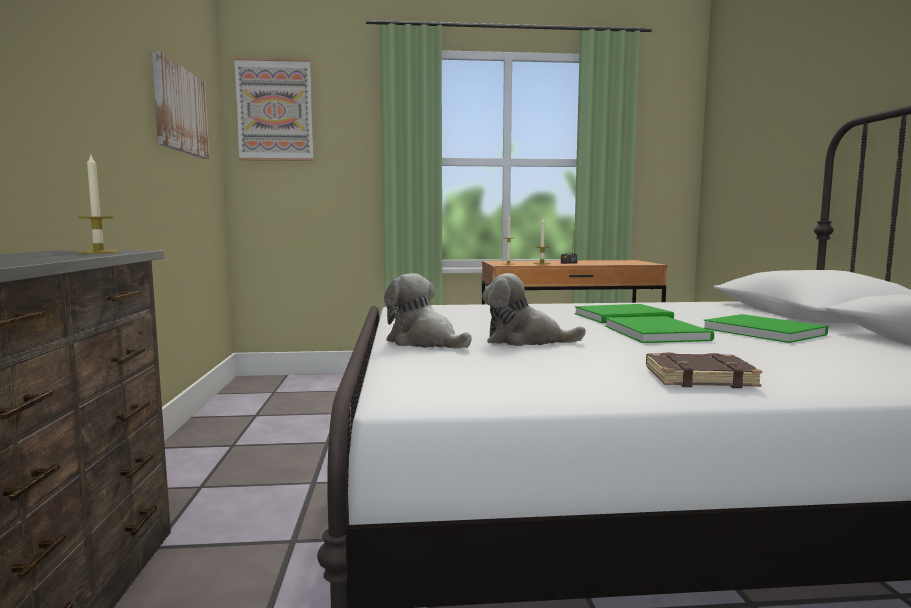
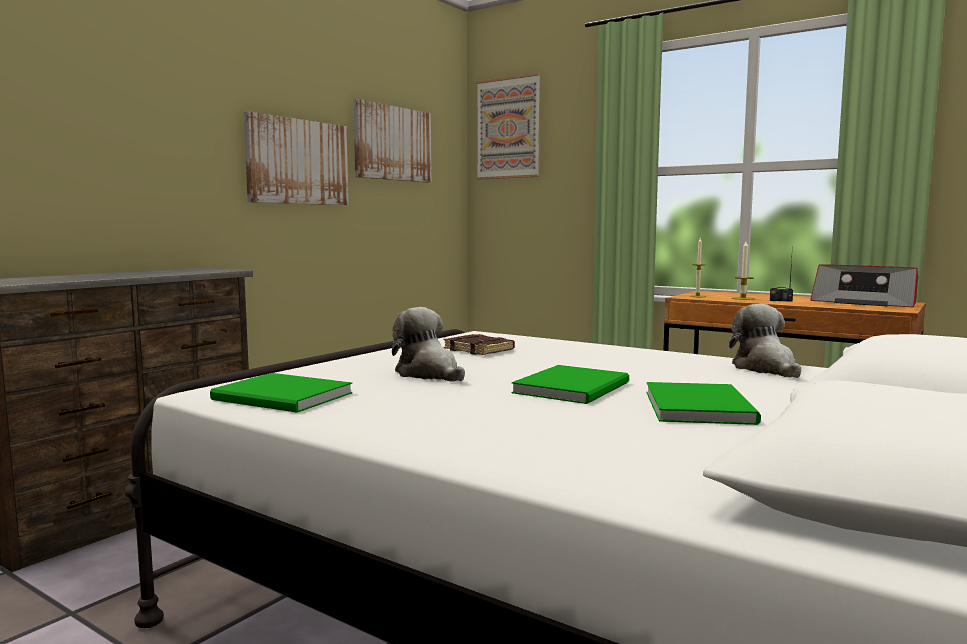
camera: 40 degrees right, 0 degrees up
(98, 252) = (199, 270): candle -> none
(115, 117) = (297, 162): none -> picture
(424, 342) = (358, 363): plush toy -> plush toy (765, 369)
(614, 261) = (865, 303): none -> radio
(625, 317) = (627, 370): green book -> green book (283, 397)
(699, 378) = (408, 424): brown book -> brown book (480, 350)

